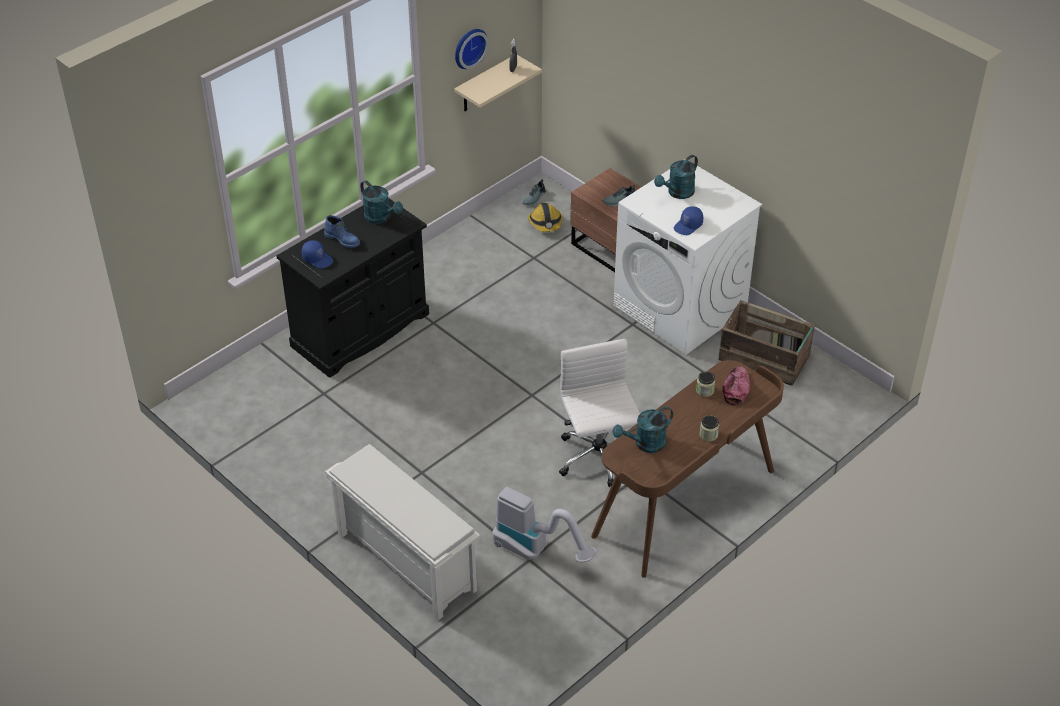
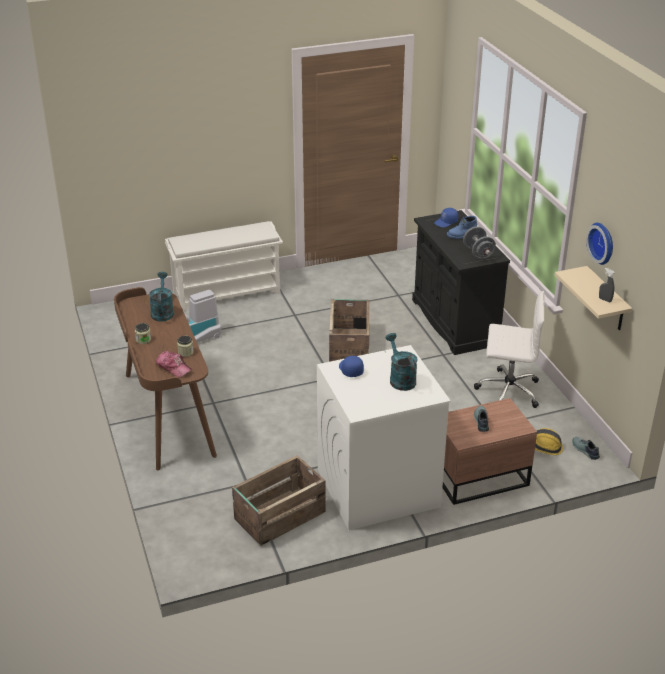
camera: 115 degrees right, 10 degrees down
(381, 218) = (478, 253): turquoise watering can -> grey dumbbell
(459, 401) = (349, 345): none -> crate
(599, 458) = (244, 389): white office chair -> white office chair (507, 391)

